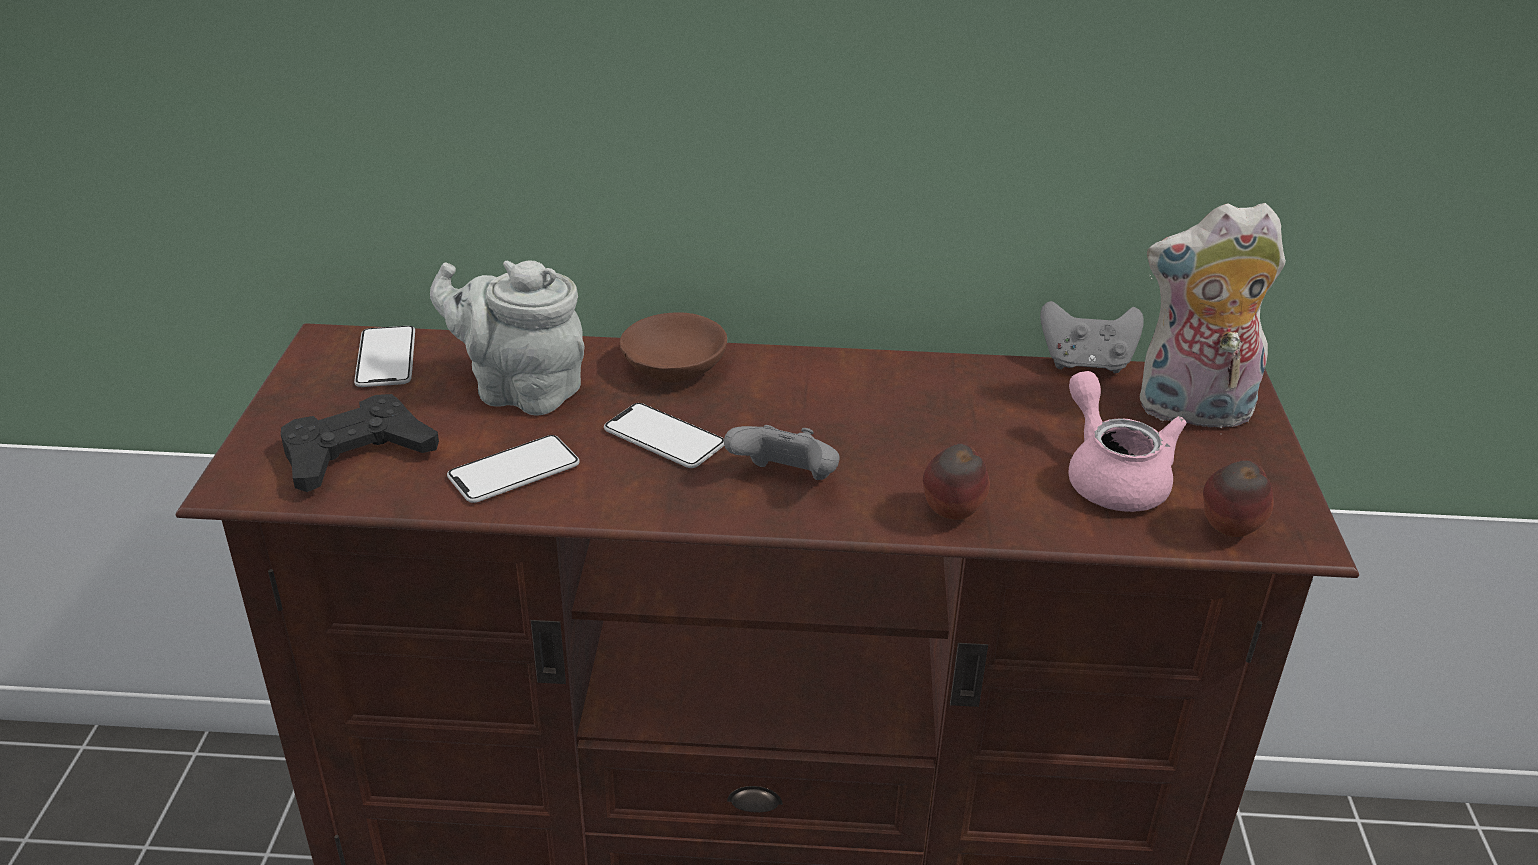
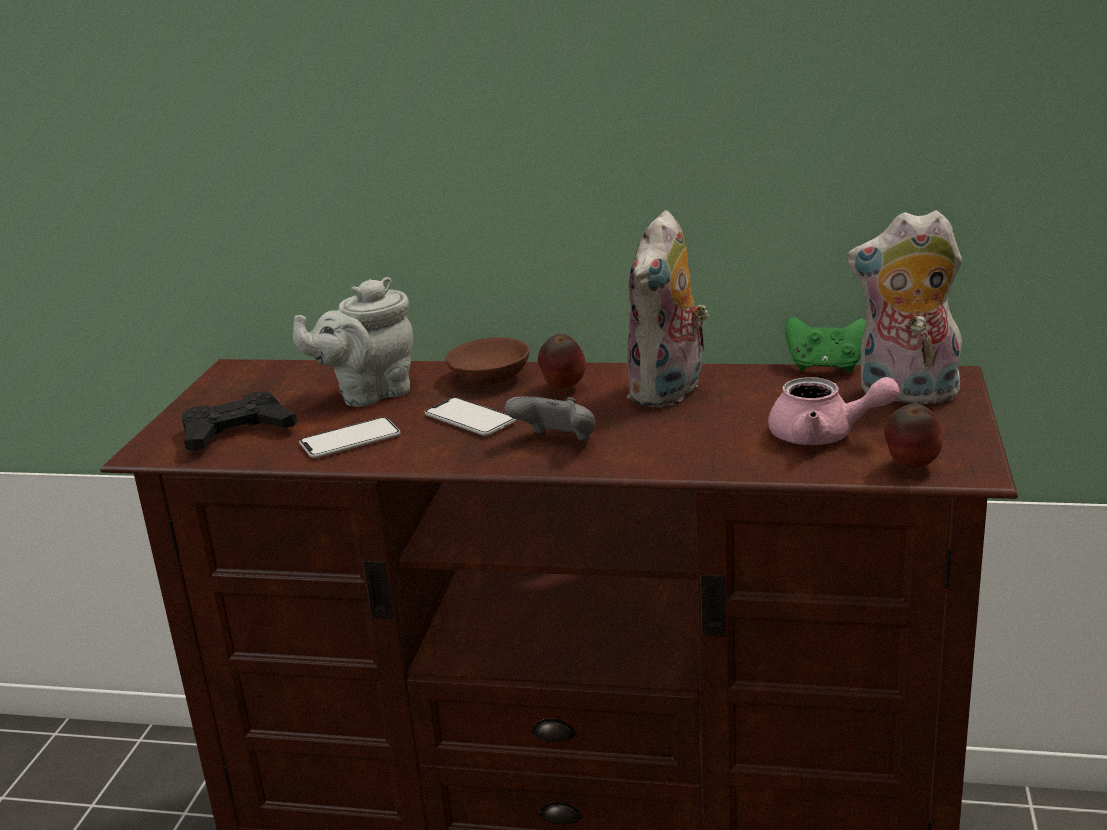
camera: 10 degrees right, 10 degrees down
(386, 358) = (273, 377): phone -> none
(521, 390) = (368, 393): grey teapot -> grey teapot turned 60 degrees counterclockwise
(906, 400) = (669, 392): none -> plush toy
(951, 515) = (683, 461): apple -> apple (563, 389)
(1086, 364) = (825, 367): grey game controller -> green game controller
(1112, 476) = (824, 436): pink teapot -> pink teapot turned 120 degrees clockwise

